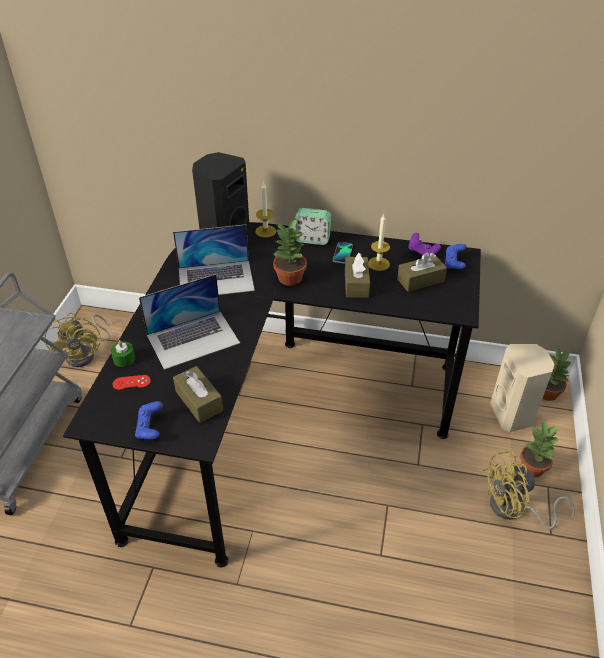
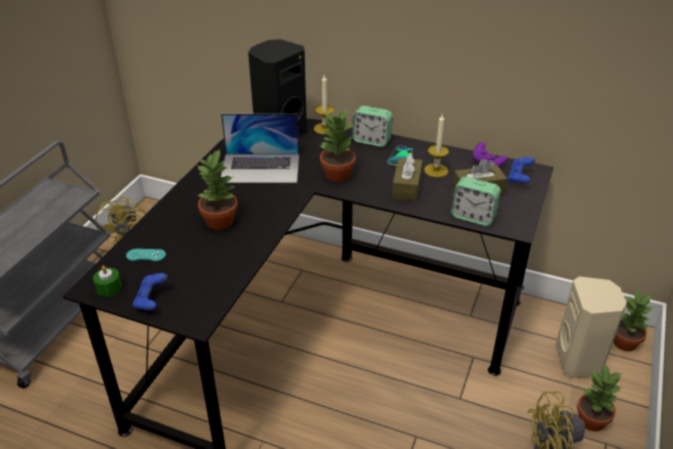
camera: 10 degrees right, 5 degrees down
(124, 359) = (145, 232): green candle -> green candle (109, 288)
(131, 382) = (146, 255): red game controller -> turquoise game controller
(193, 339) = (220, 221): laptop -> potted plant
(199, 401) = (208, 281): brown tissue box -> none
(422, 306) = (473, 216): none -> alarm clock

